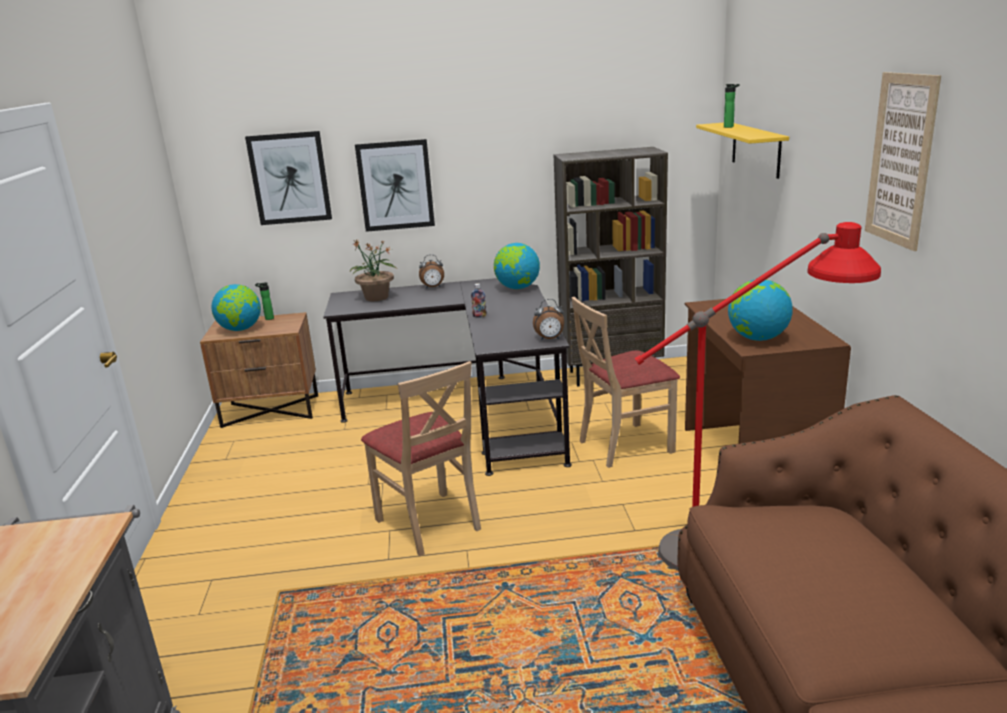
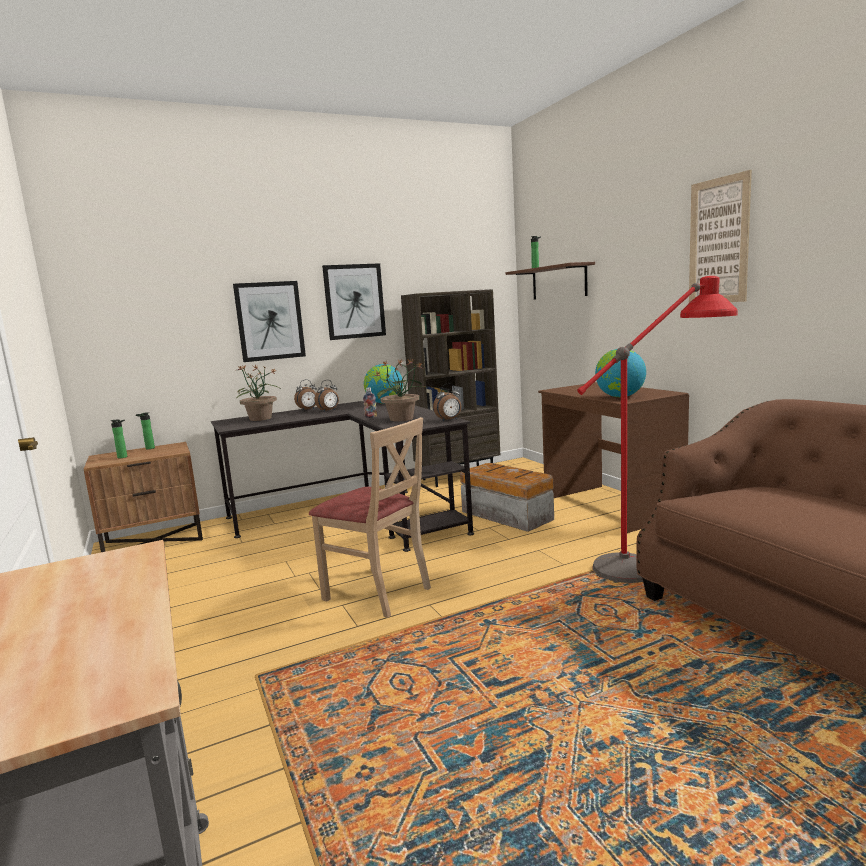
camera: 20 degrees left, 10 degrees down
(240, 329) = (124, 457): globe -> bottle
(290, 178) = (170, 313): picture -> picture (354, 301)
(450, 293) = (329, 410): none -> alarm clock
(506, 326) = (402, 419): none -> potted plant
(625, 445) = (507, 515): beige chair -> storage box
(756, 149) = (559, 282): yellow shelf -> brown shelf

